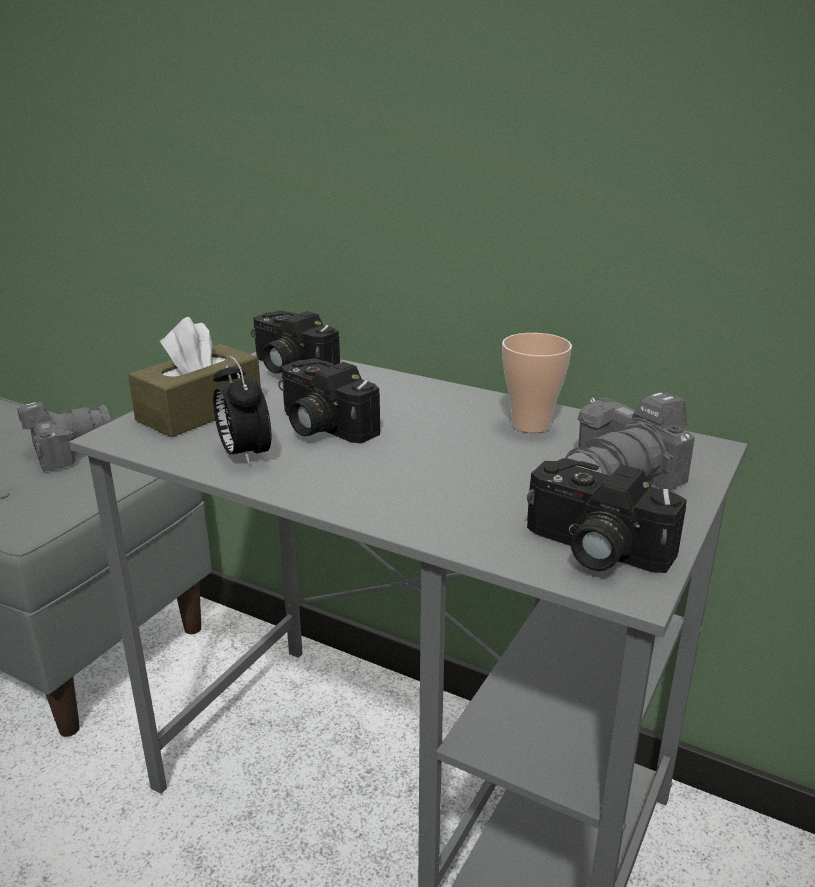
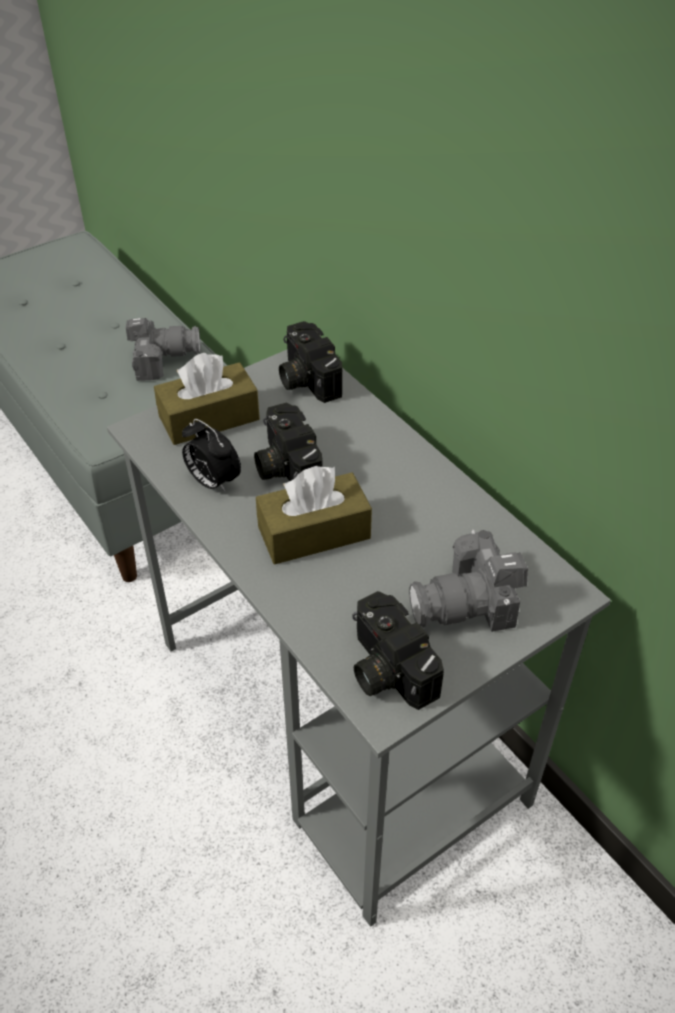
camera: 25 degrees right, 20 degrees up
(244, 454) = (212, 482): alarm clock -> alarm clock turned 45 degrees counterclockwise
(401, 466) = (314, 533): none -> brown tissue box
(531, 425) = (447, 517): cup -> none

